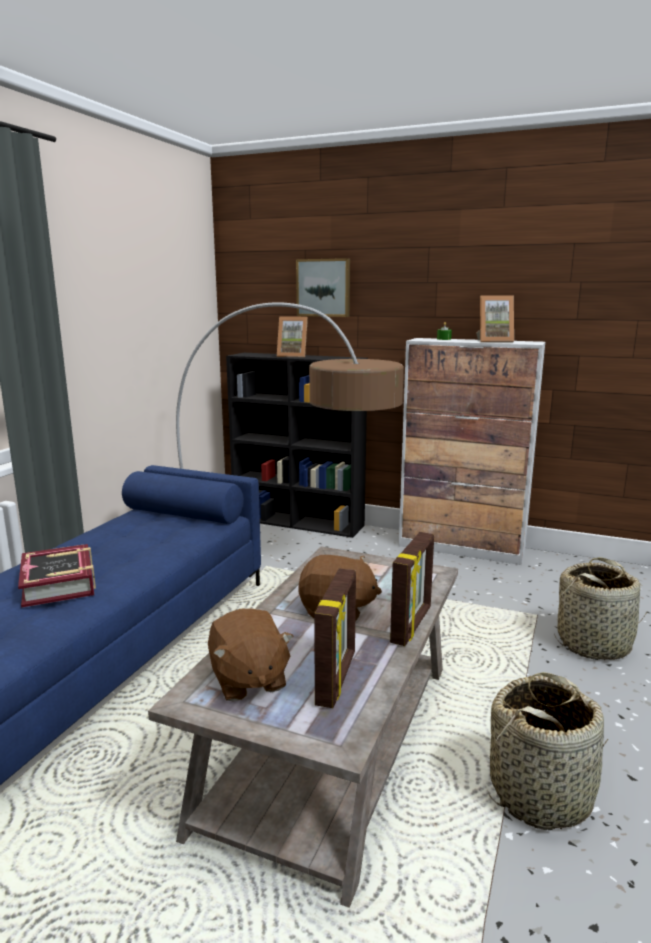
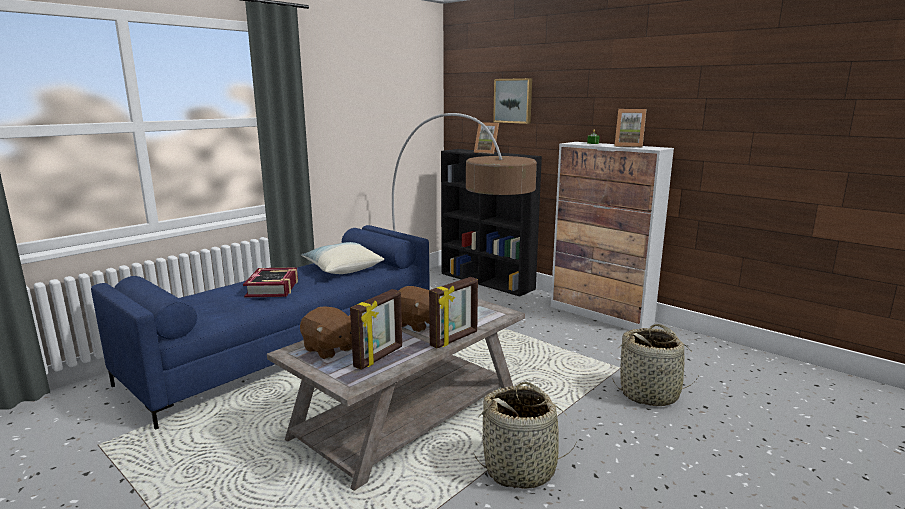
camera: 20 degrees right, 0 degrees up
(145, 535) = (342, 269): none -> pillow
(248, 680) = (329, 349): brown plush toy -> brown plush toy turned 45 degrees counterclockwise

